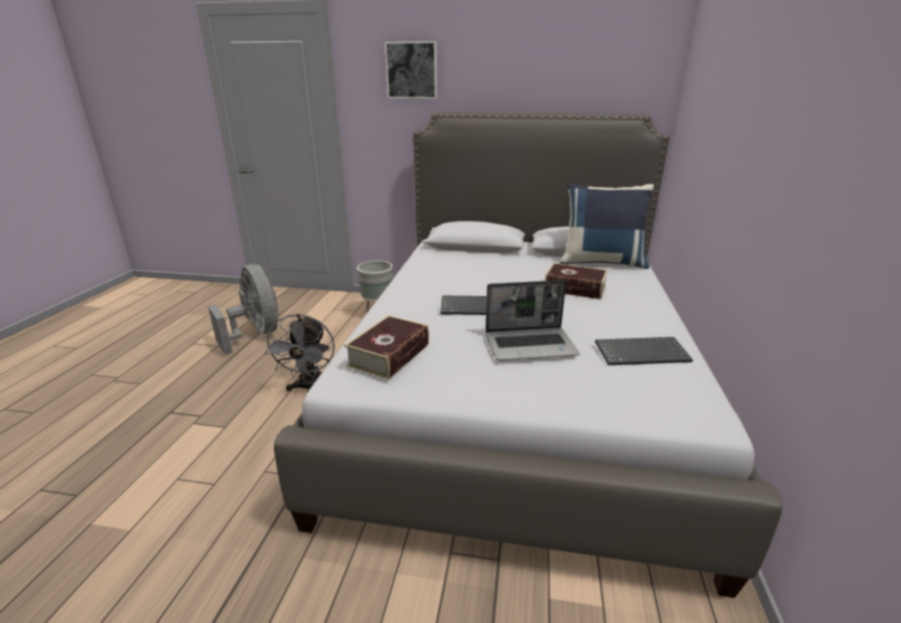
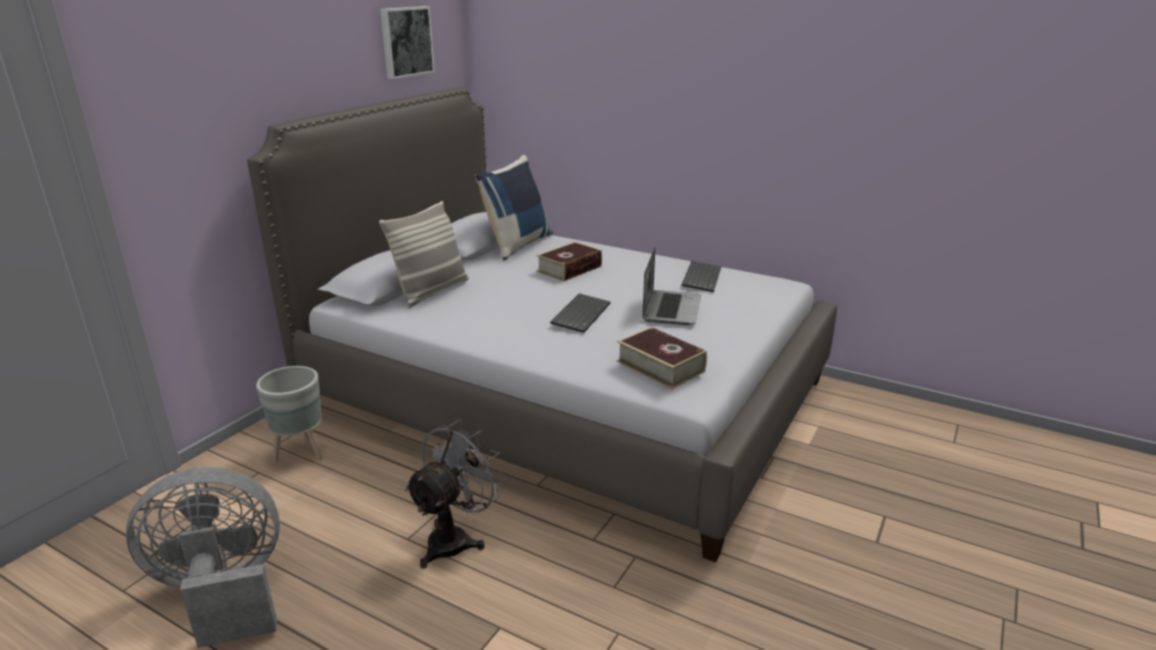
camera: 70 degrees left, 0 degrees up
(309, 387) = (456, 539): grey fan -> grey fan turned 75 degrees counterclockwise
(412, 70) = (212, 67): picture -> picture (405, 41)
(473, 256) = (431, 292): none -> pillow

